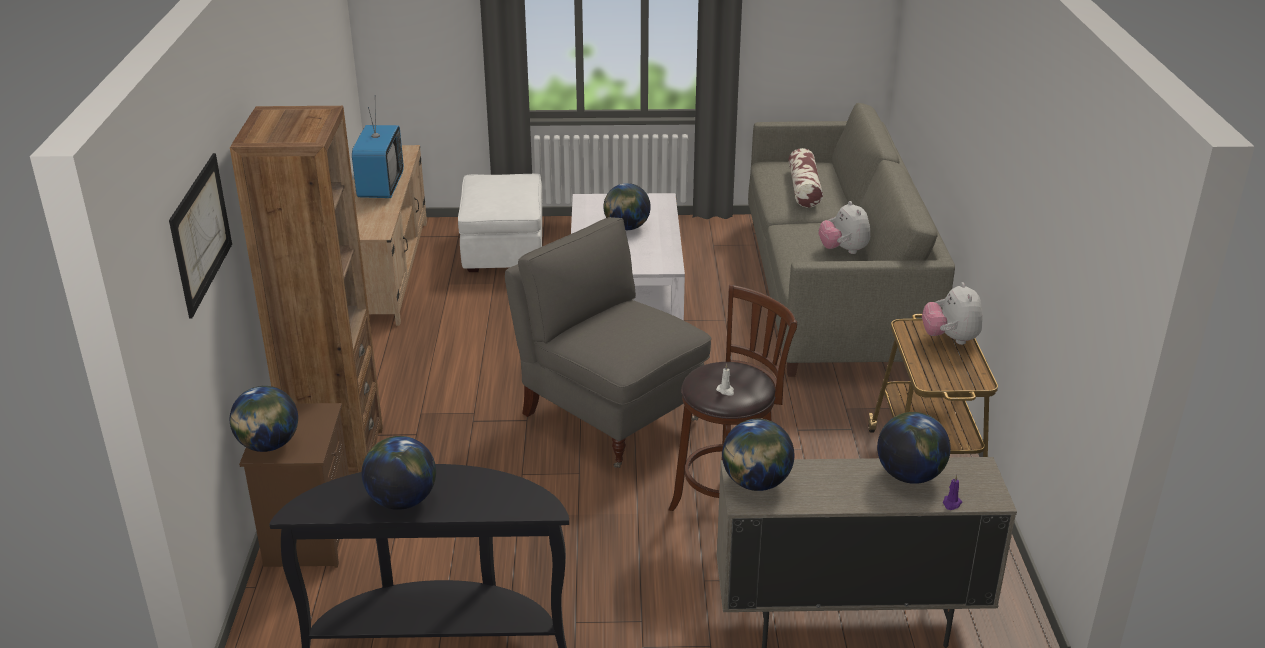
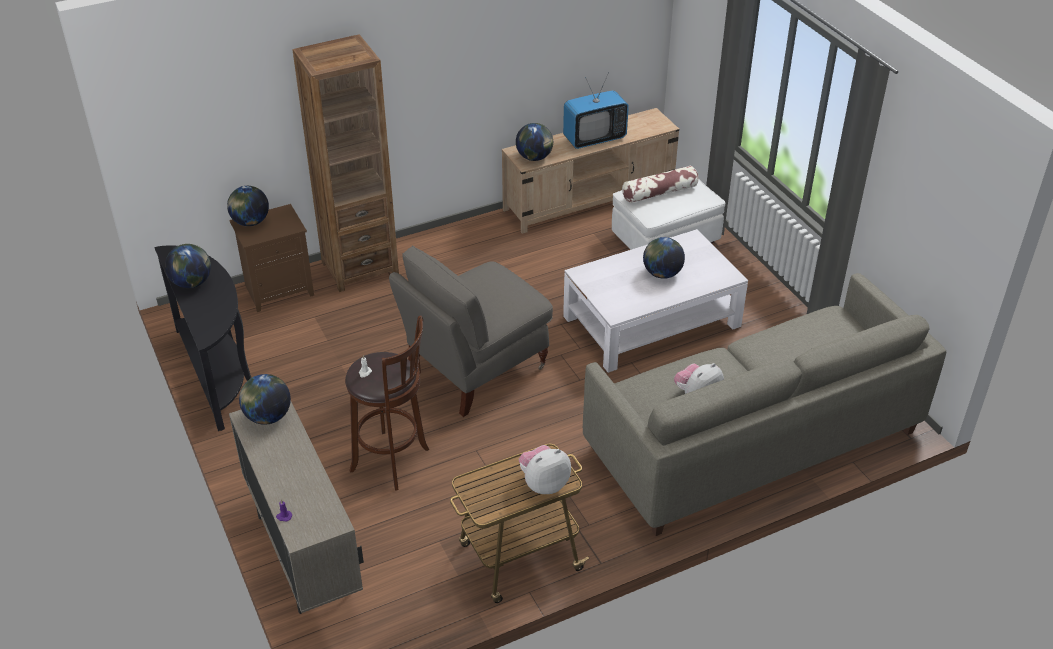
camera: 65 degrees right, 10 degrees up
(201, 233) = (230, 86): picture -> none
(610, 416) = (475, 369): grey armchair -> grey armchair turned 150 degrees counterclockwise
(804, 189) = (800, 346): pillow -> pillow (659, 192)
(909, 475) = (309, 489): globe -> globe (534, 157)

